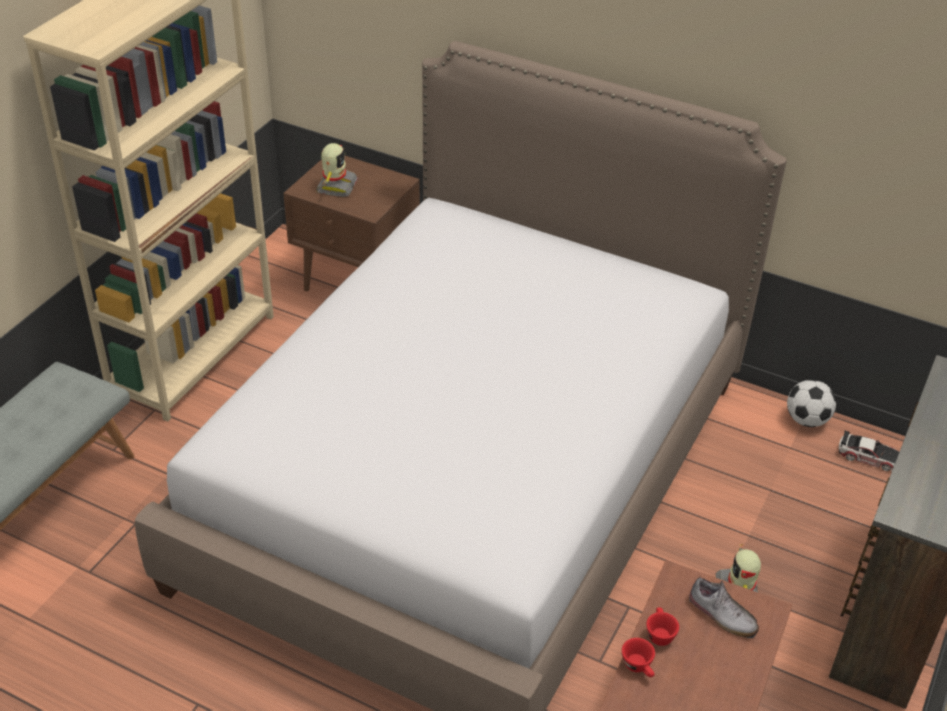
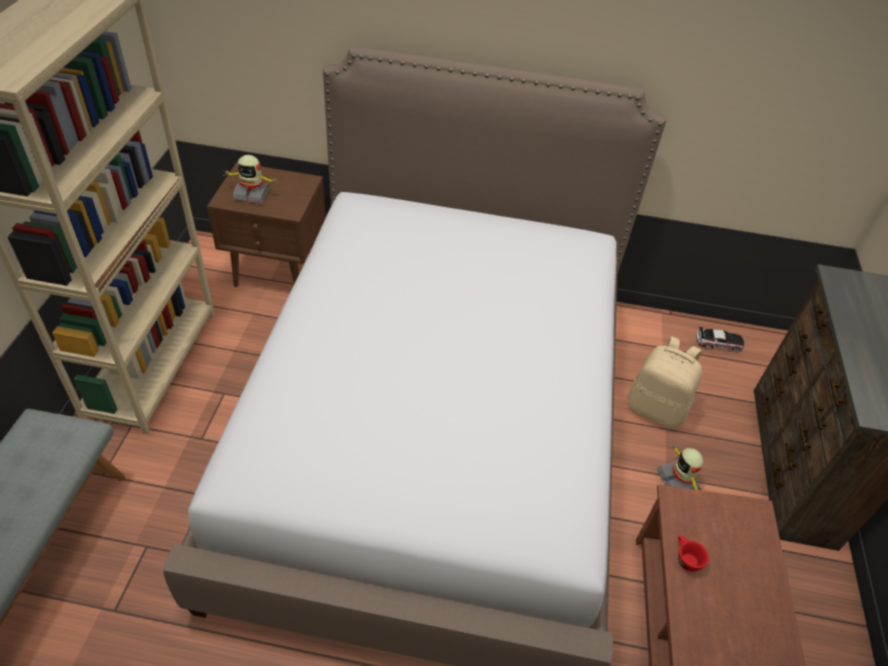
camera: 20 degrees left, 5 degrees up
(336, 186) = (252, 193): toy robot -> toy robot turned 105 degrees clockwise
(639, 667) = (685, 598): red cup -> none
(722, 615) = (725, 526): shoe -> none
(748, 511) = (656, 408): none -> beige backpack
(807, 420) = (664, 322): football -> none

